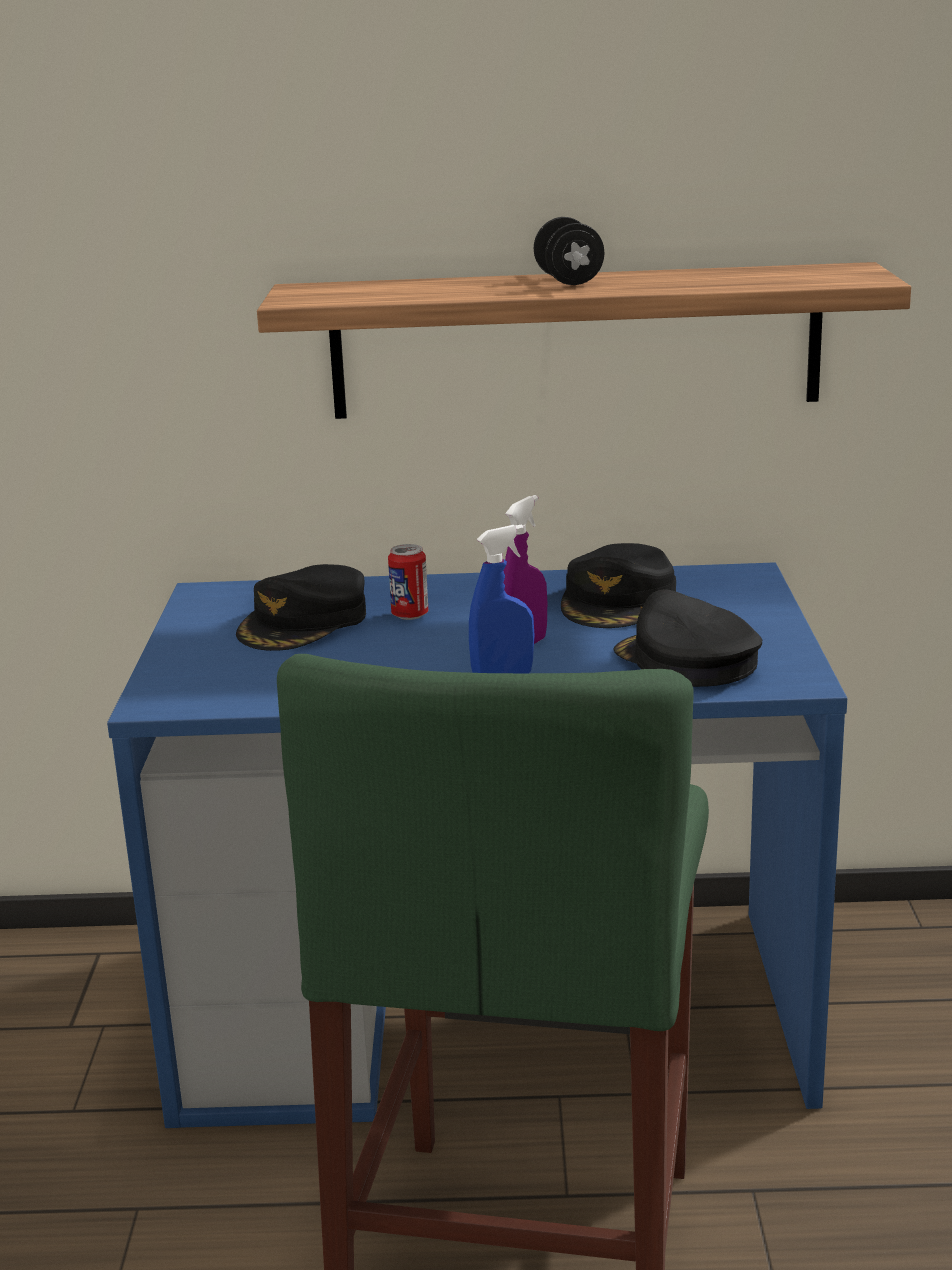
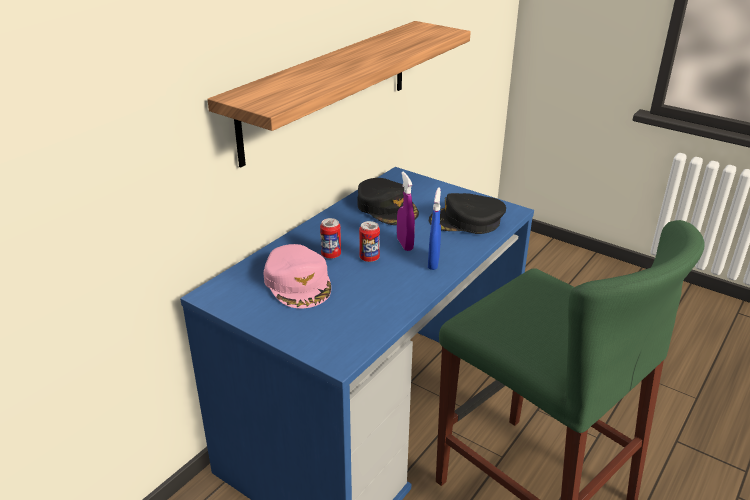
camera: 55 degrees left, 10 degrees up
(305, 623) = (298, 283): black cap -> pink cap
(442, 638) = (369, 258): none -> can
(569, 281) = (347, 59): black dumbbell -> none

